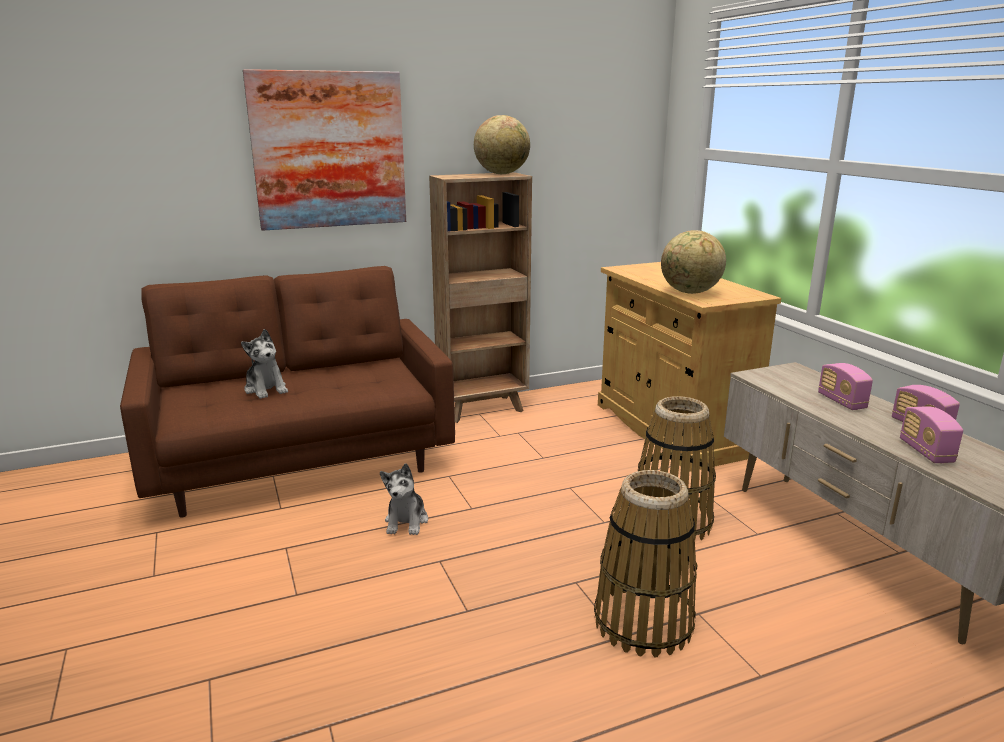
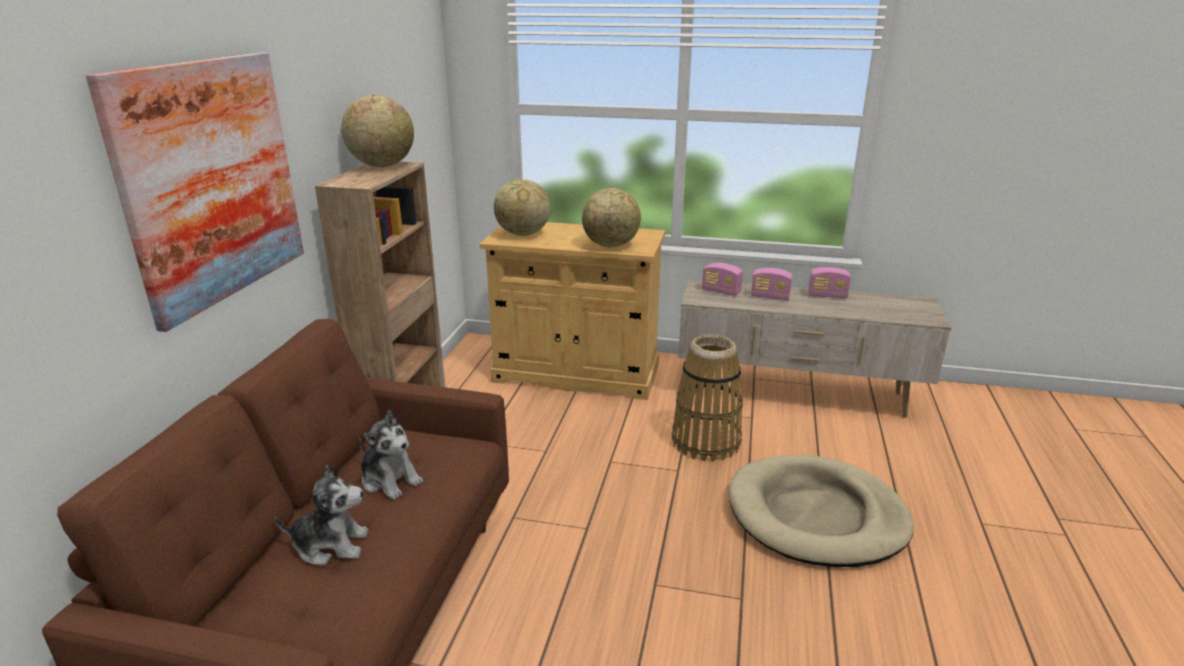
camera: 55 degrees left, 5 degrees up
(406, 521) = (568, 579): plush toy -> plush toy (390, 480)
(643, 623) = (816, 516): basket -> beige dog bed
(647, 270) = (523, 234): none -> globe
(925, 452) = (861, 310): radio -> radio (721, 291)

